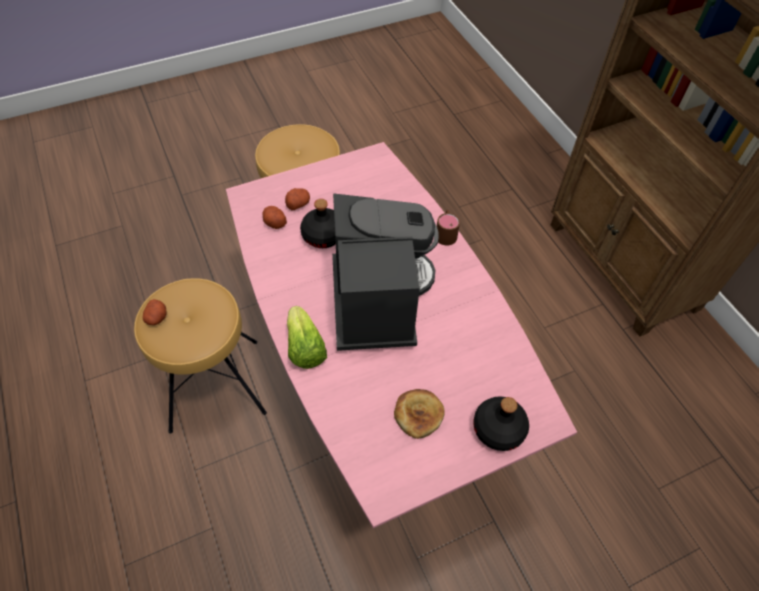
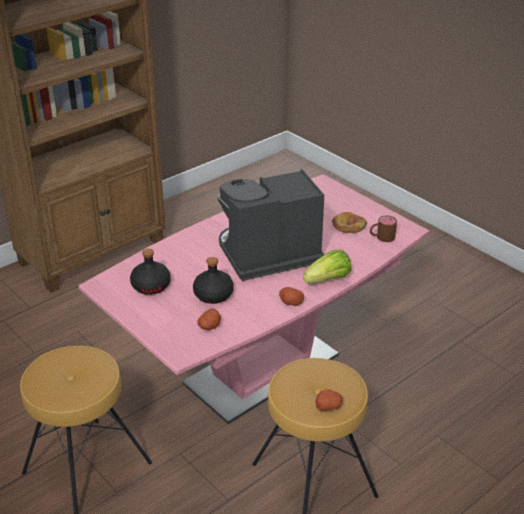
camera: 105 degrees left, 20 degrees down
(298, 204) = (180, 318): potato -> potato (290, 302)
(446, 232) = (184, 235): brown mug -> brown mug (381, 237)
(499, 429) = (339, 197): black bottle -> black bottle (151, 286)

